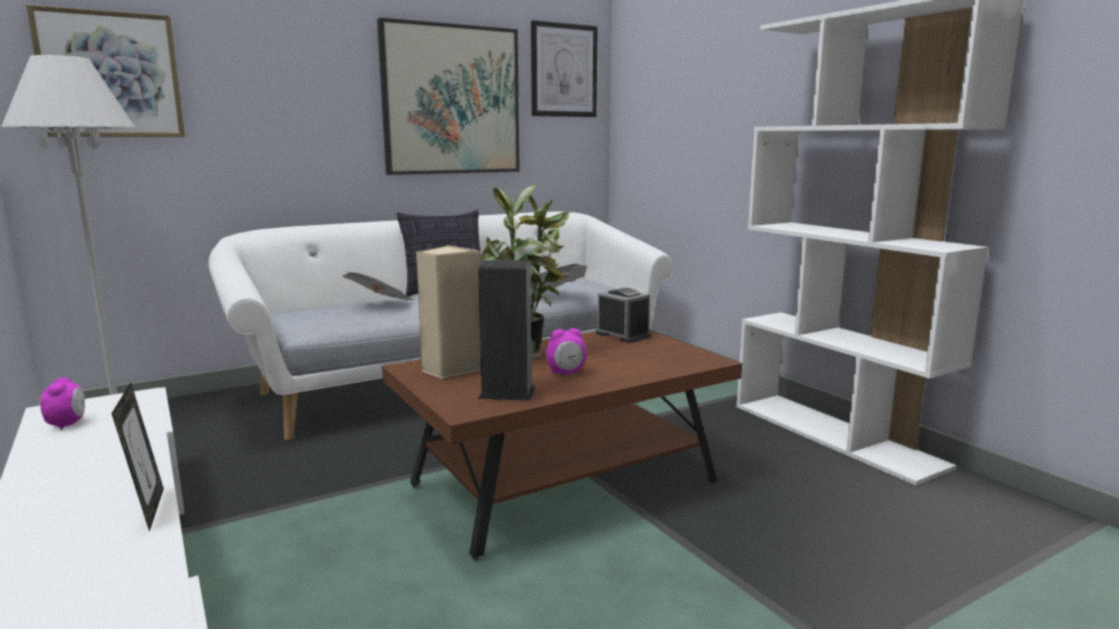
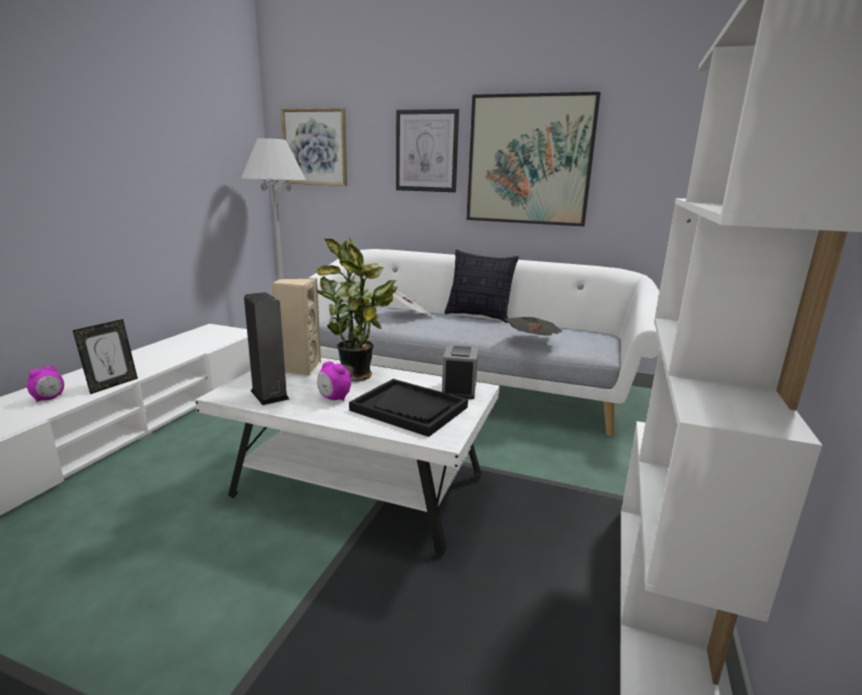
camera: 50 degrees right, 5 degrees up
(67, 424) = (196, 336): alarm clock -> alarm clock (49, 399)
(563, 486) = (359, 487): brown coffee table -> white coffee table
(564, 70) = (654, 129): picture -> picture (426, 151)
(637, 356) = (409, 409): none -> black tray

